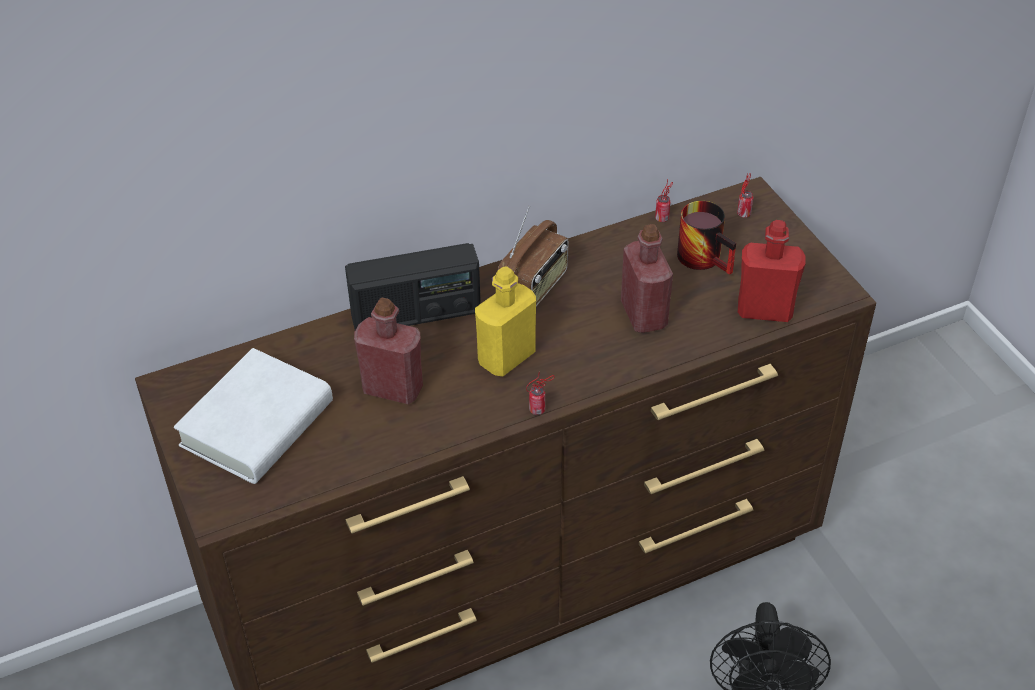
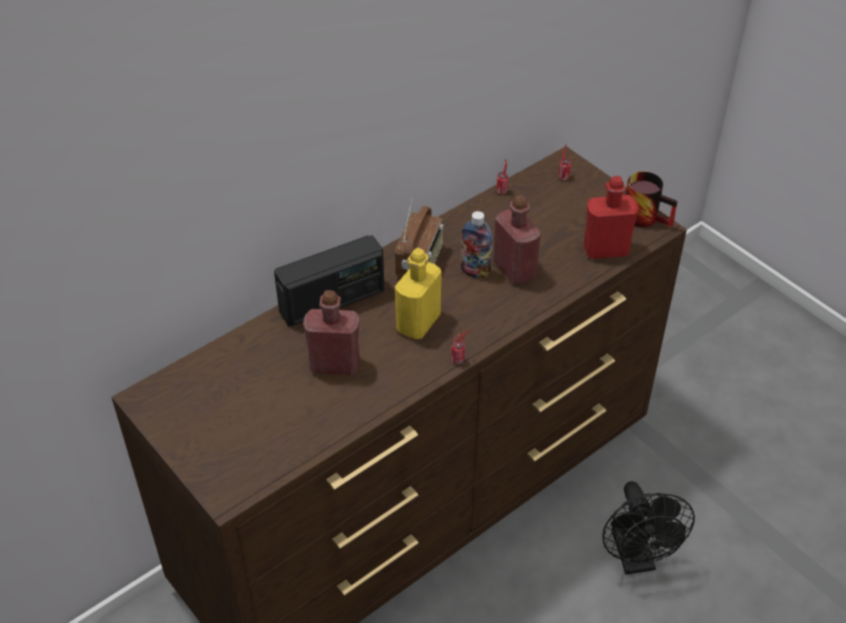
camera: 15 degrees left, 0 degrees up
(257, 424) = (232, 416): white book -> none
(595, 309) = (475, 271): none -> bottle
(707, 257) = (547, 216): mug -> mug (647, 216)

